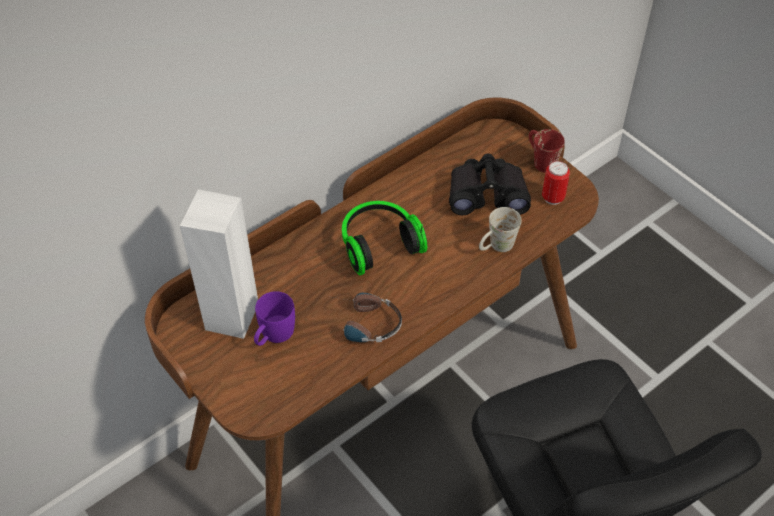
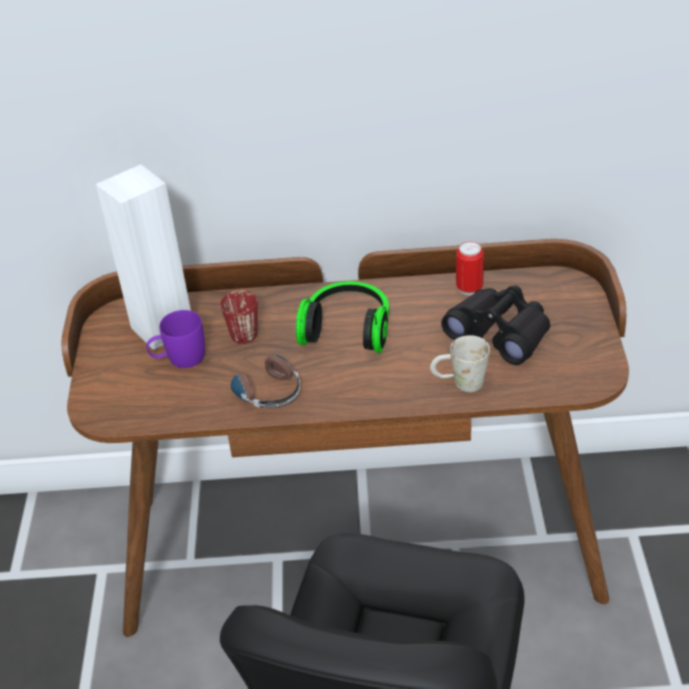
camera: 40 degrees right, 10 degrees down
(540, 160) = (590, 326): red mug -> red mug (245, 329)
(553, 198) = (568, 366): can -> can (469, 288)

